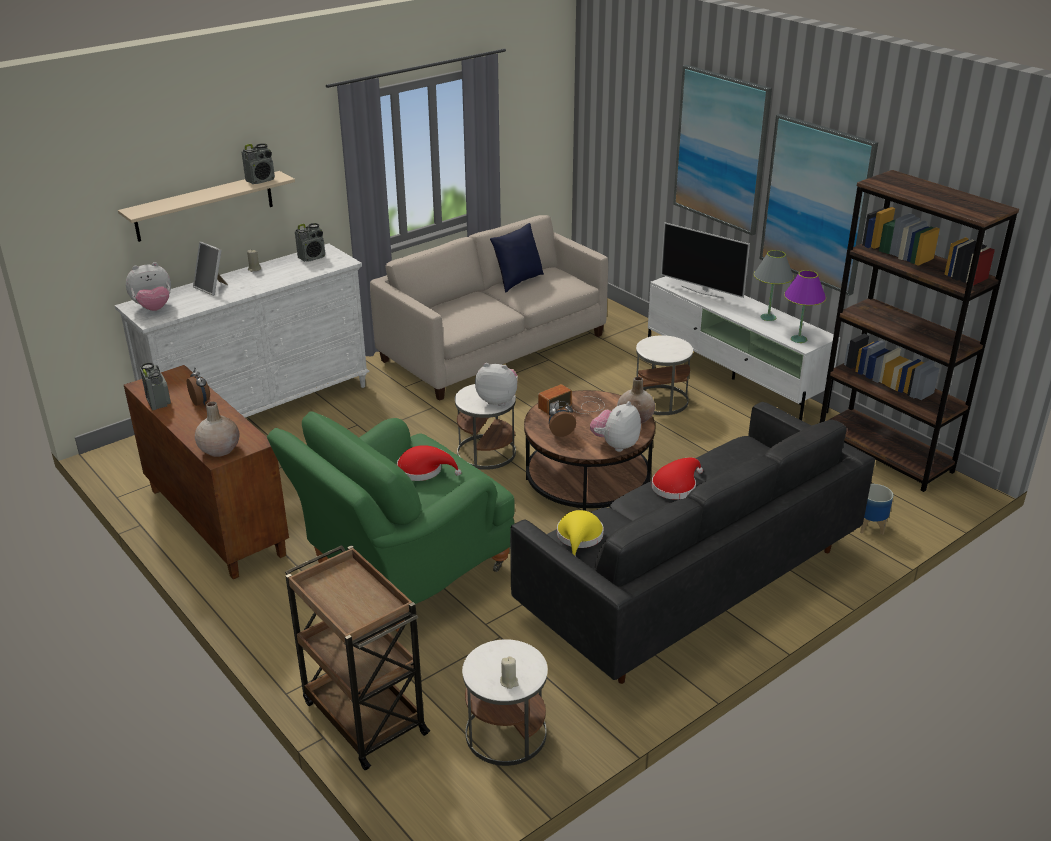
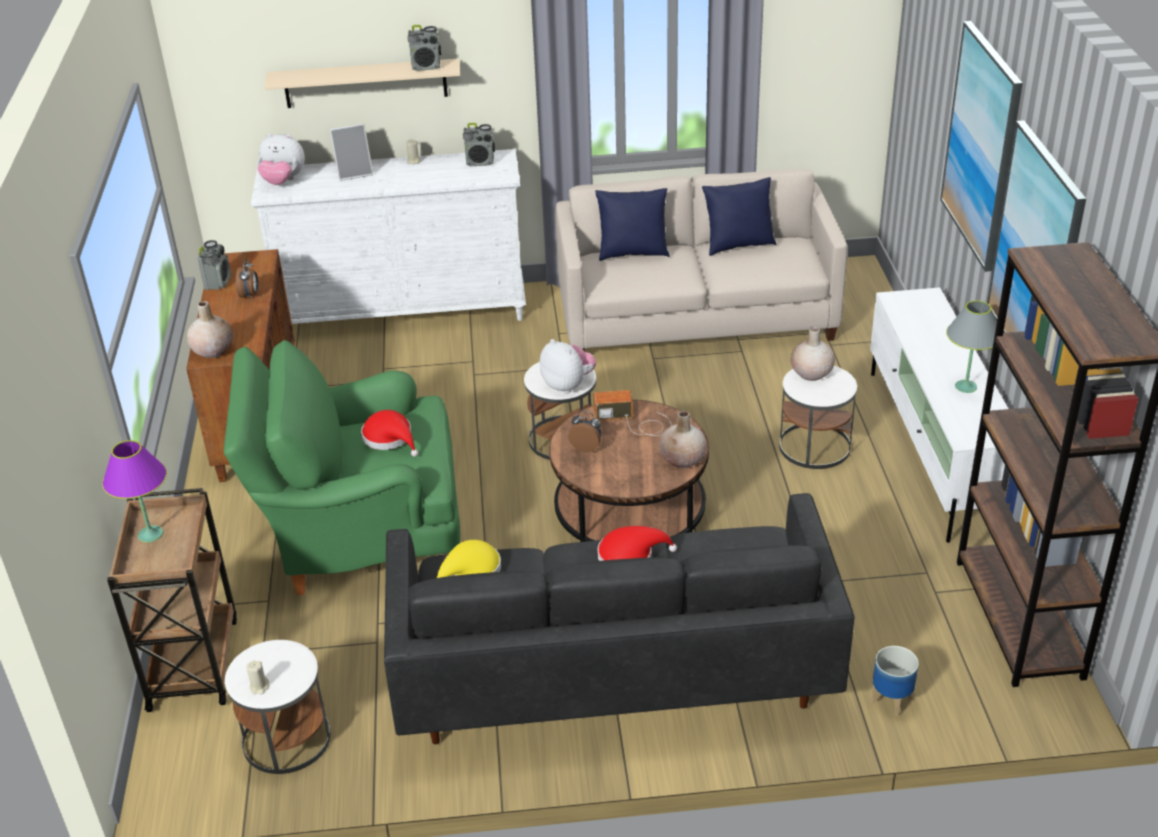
camera: 35 degrees right, 5 degrees up
(212, 288) = (354, 173): picture frame -> picture frame turned 90 degrees counterclockwise
(449, 305) = (633, 253): none -> blue pillow
(615, 445) = (626, 482): plush toy -> none
(652, 343) = (811, 373): none -> beige vase
(702, 292) = (924, 325): television -> none
(798, 339) = (969, 428): purple table lamp -> purple table lamp (150, 534)

